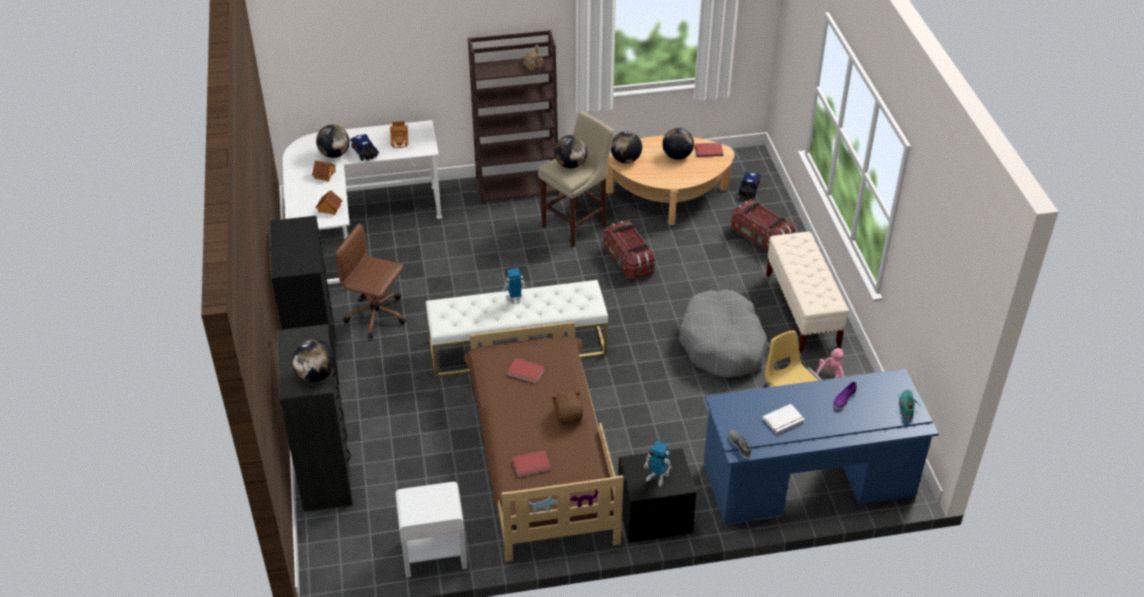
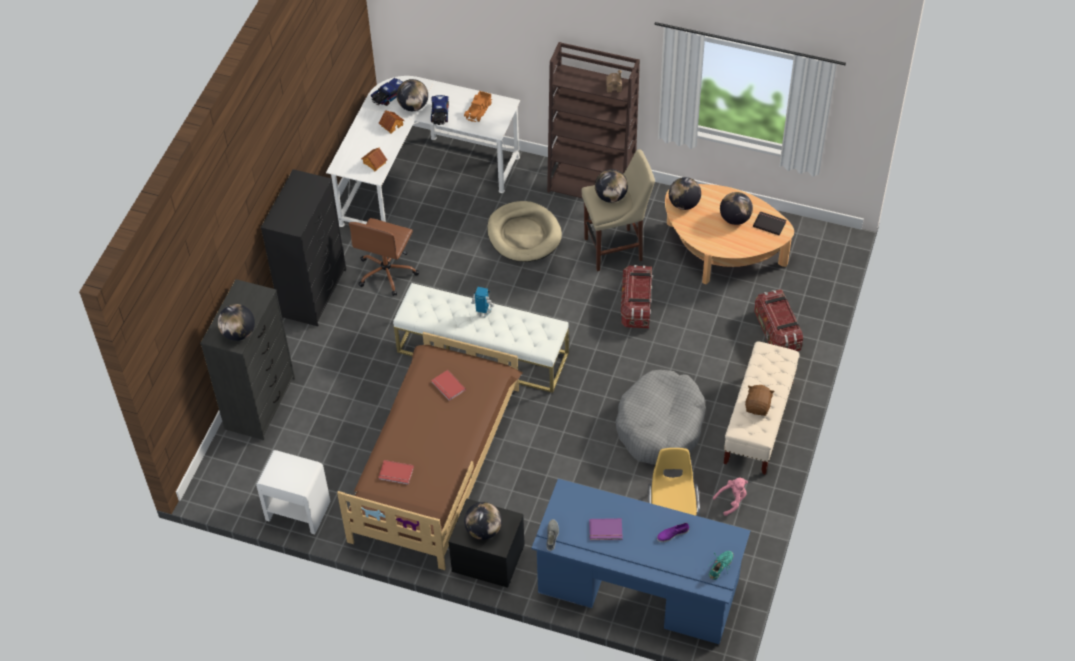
camera: 30 degrees right, 10 degrees up
(377, 316) = (387, 272): brown office chair -> brown office chair turned 120 degrees counterclockwise
(485, 242) = (524, 234): none -> beige dog bed
(568, 416) = (454, 442): brown plush toy -> brown plush toy (758, 406)
(656, 477) = (483, 530): toy robot -> globe
(708, 150) = (769, 223): red book -> black book
(748, 190) = (805, 274): toy truck -> toy truck (388, 97)
(784, 420) = (606, 531): white book -> purple book

